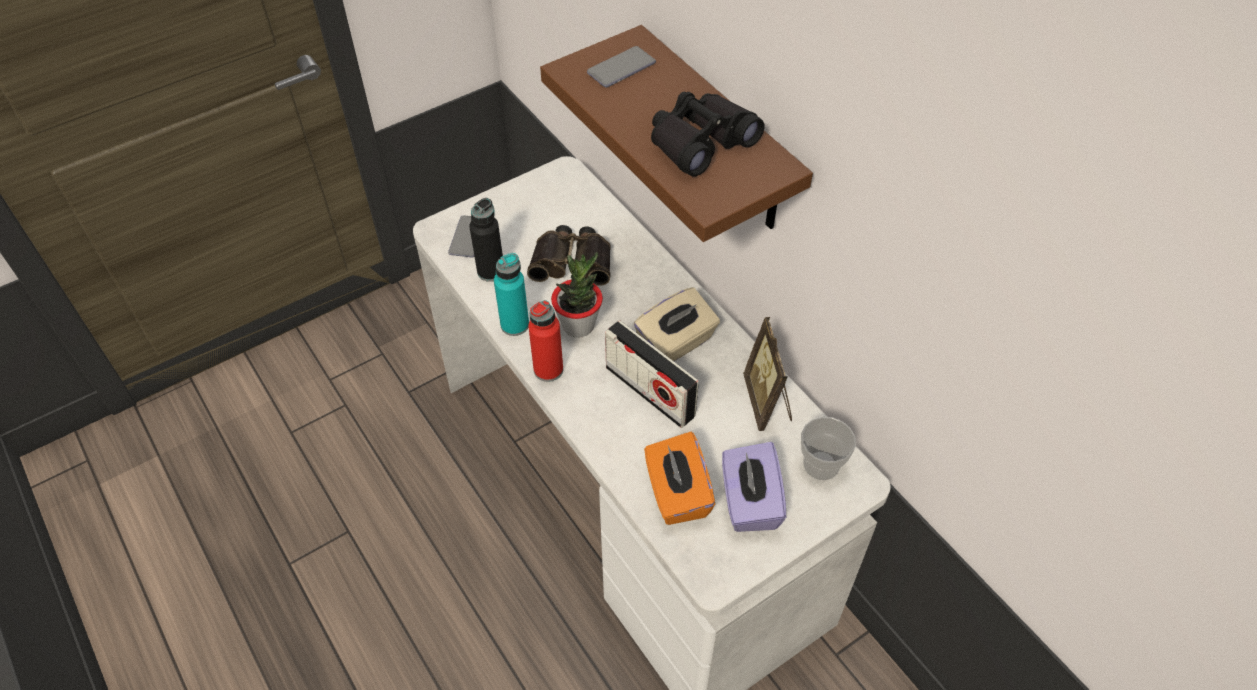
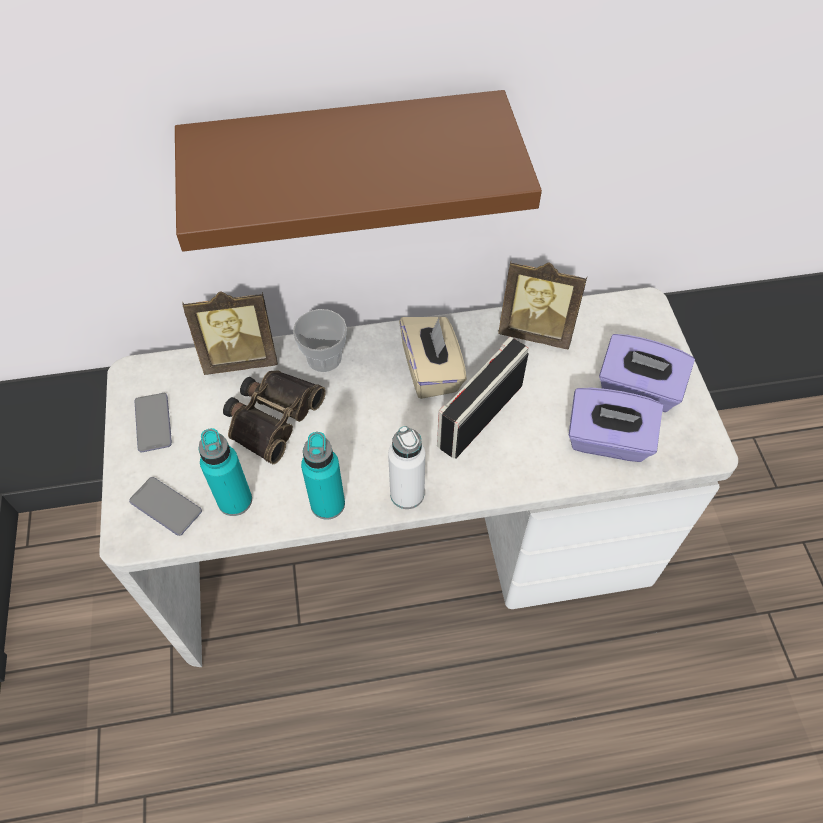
camera: 65 degrees left, 5 degrees up
(491, 271) = (235, 500): black bottle -> turquoise bottle
(548, 370) = (407, 494): red bottle -> white bottle
(578, 325) = (363, 444): potted plant -> none
(615, 221) = (241, 358): none -> picture frame
(621, 68) = (240, 165): phone -> phone (153, 423)
(650, 391) = (480, 415): radio -> radio turned 150 degrees clockwise
(677, 494) = (607, 441): orange tissue box -> purple tissue box
(700, 142) = (410, 147): black binoculars -> none
(821, 464) = (618, 323): cup -> cup (324, 358)

